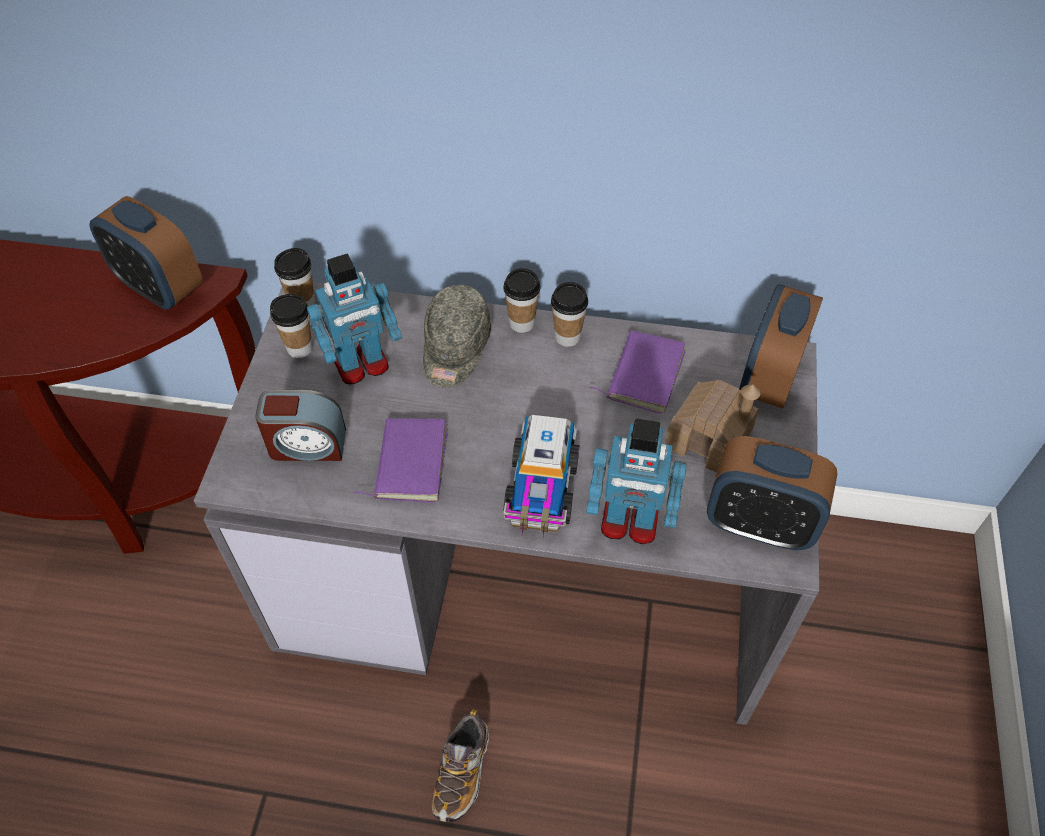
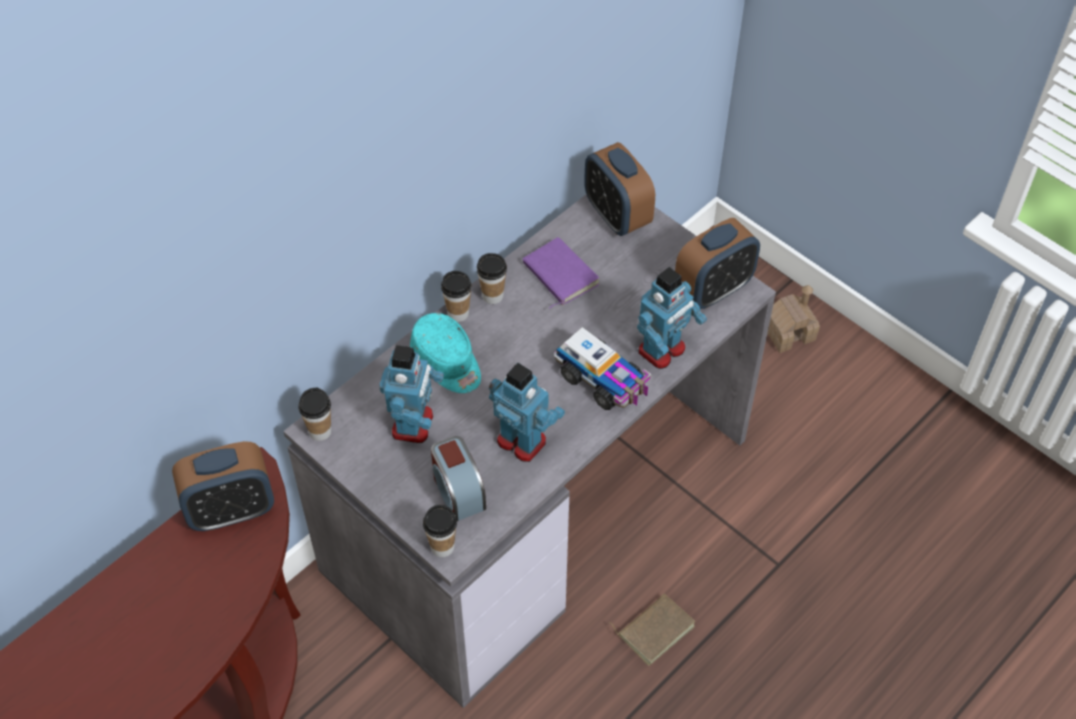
camera: 55 degrees left, 0 degrees up
(299, 348) = (364, 454): cup -> cup (442, 547)
(307, 444) = (458, 491): alarm clock -> alarm clock turned 120 degrees clockwise
(408, 462) = (522, 440): purple book -> toy robot
(455, 349) = (447, 363): grey cap -> turquoise cap
(462, 771) = (654, 629): shoe -> brown book
(709, 439) = (636, 274): toy house -> toy house (788, 331)

